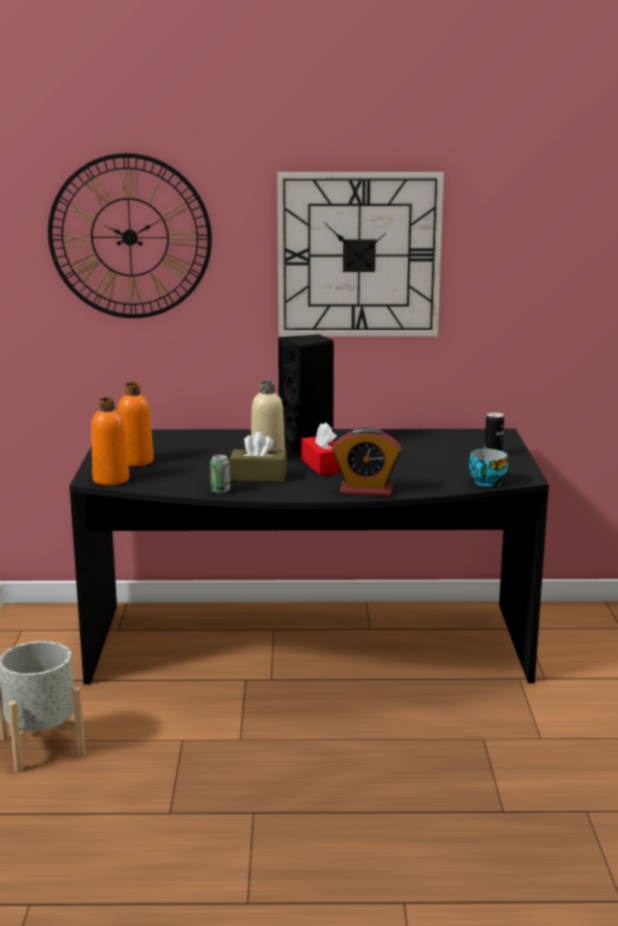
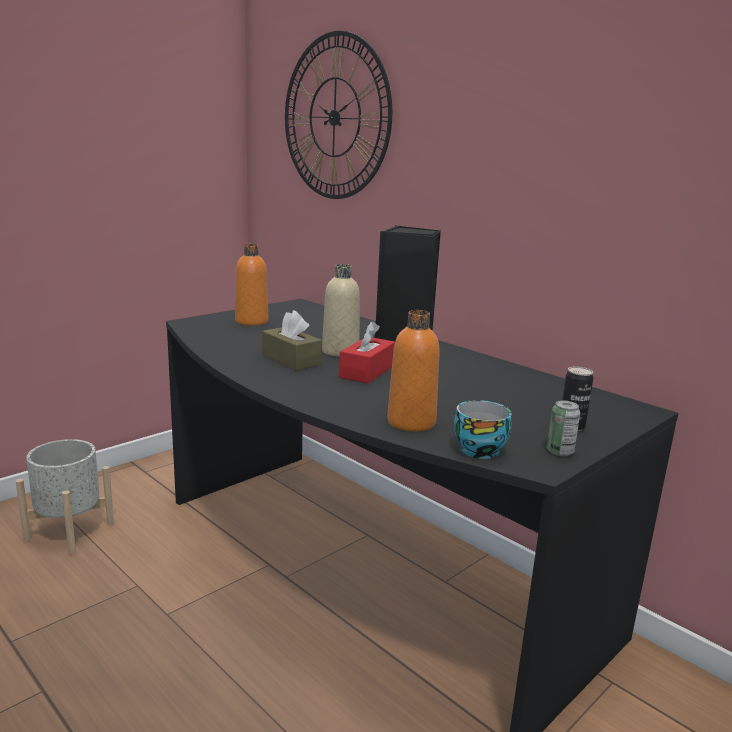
camera: 45 degrees right, 0 degrees up
(111, 480) = (196, 326): orange bottle -> orange bottle (411, 422)
(220, 491) = (230, 359): can -> can (560, 451)
(359, 255) = (521, 146): wall clock -> none
(366, 491) = (333, 405): alarm clock -> none

